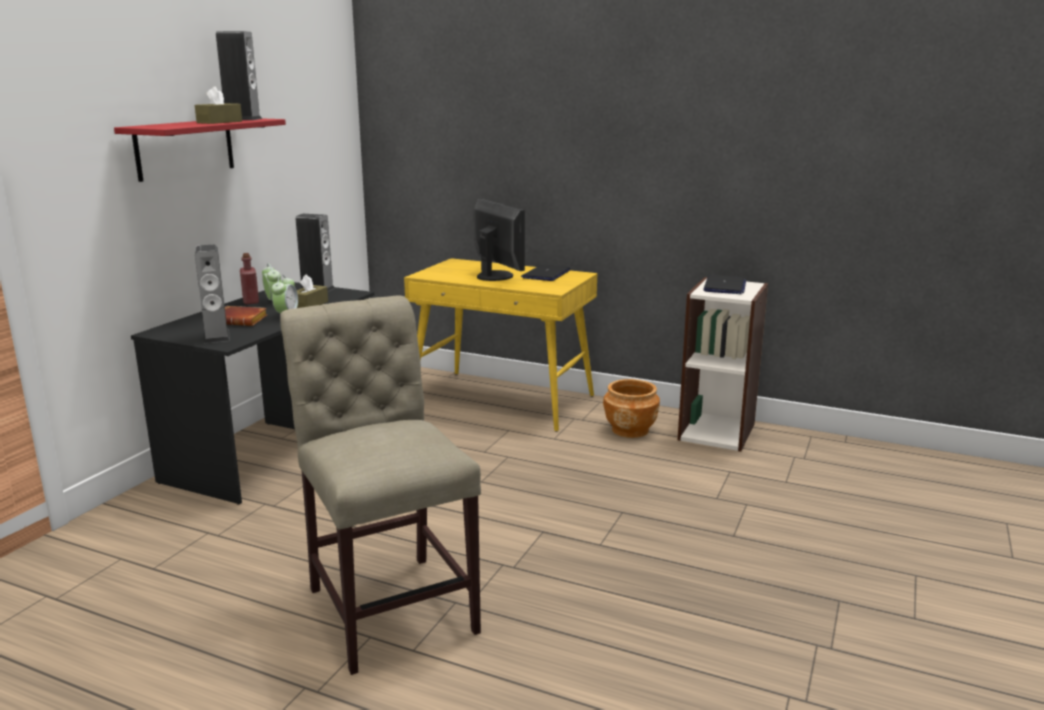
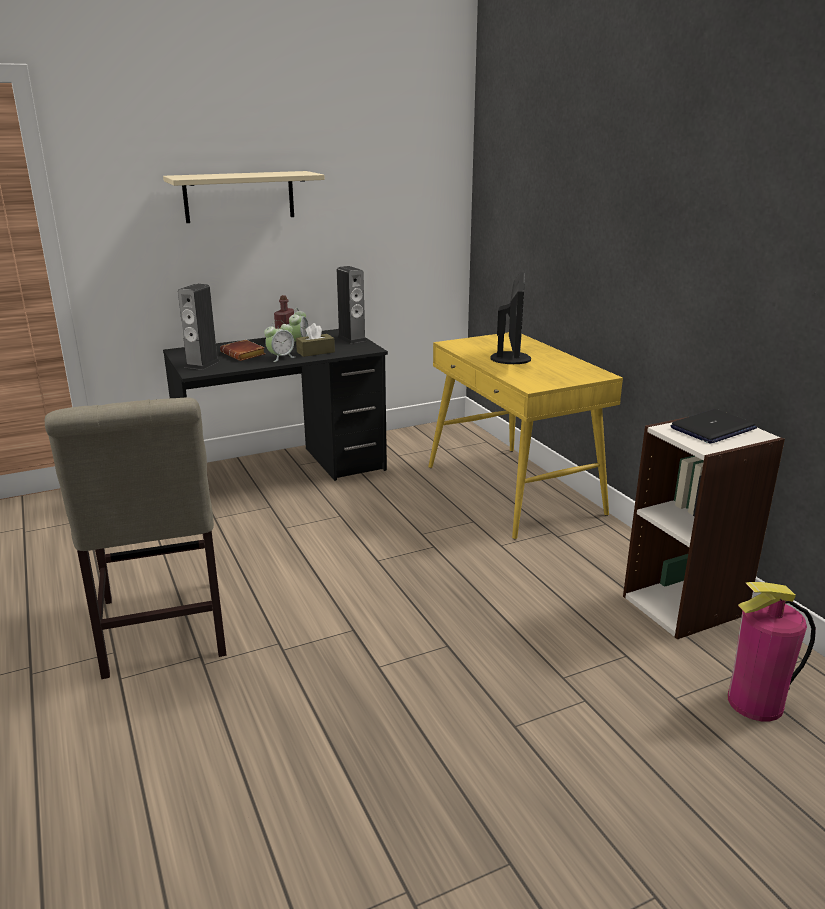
camera: 40 degrees right, 5 degrees up
(185, 148) = (239, 196): red shelf -> beige shelf
(219, 122) = (253, 175): brown tissue box -> none
(242, 119) = (291, 172): speaker -> none
(389, 603) = (162, 633): beige chair -> beige chair turned 150 degrees clockwise
(546, 274) = (565, 367): laptop -> none
(630, 430) = (589, 565): brown planter -> none
(822, 466) = (755, 703): none -> fire extinguisher

